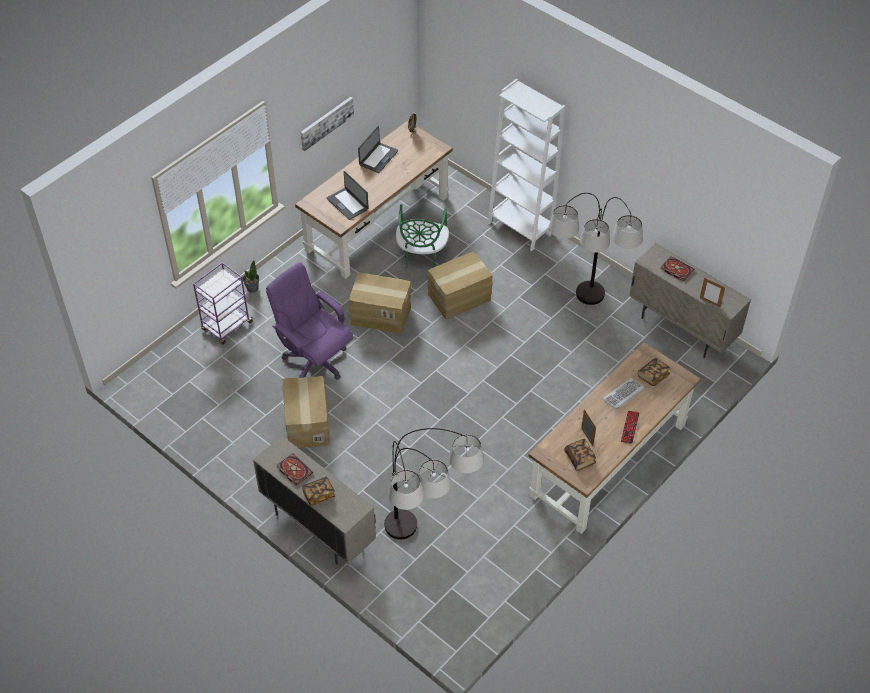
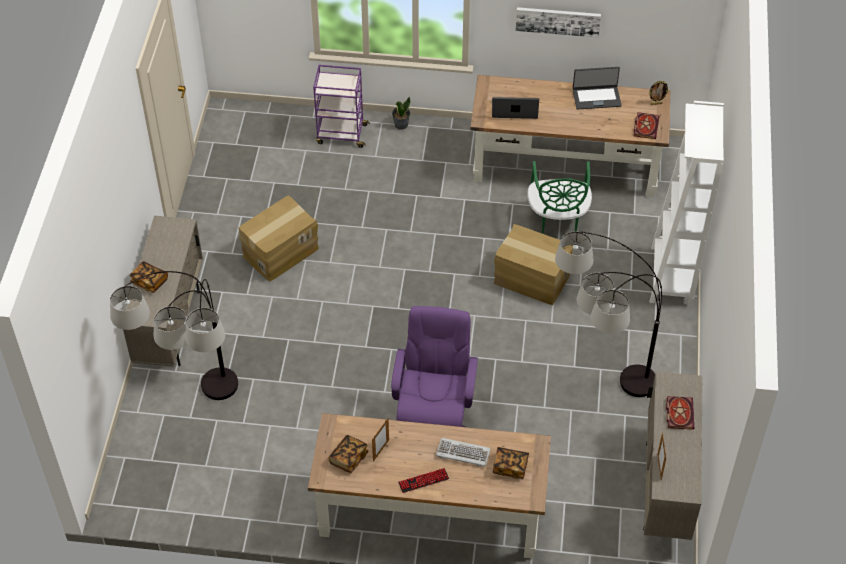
camera: 55 degrees right, 0 degrees up
(293, 470) = (163, 249): book -> book (645, 126)
(314, 360) = (356, 216): purple office chair -> purple office chair (433, 421)
(348, 203) = (514, 110): laptop -> laptop turned 75 degrees clockwise
(381, 314) = (454, 232): cardboard box -> none
(421, 255) = (557, 220): green chair -> green chair turned 60 degrees counterclockwise

